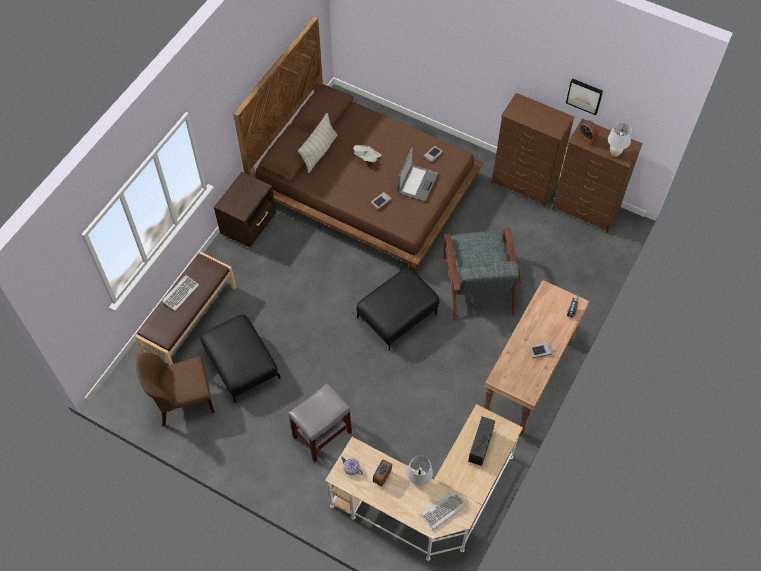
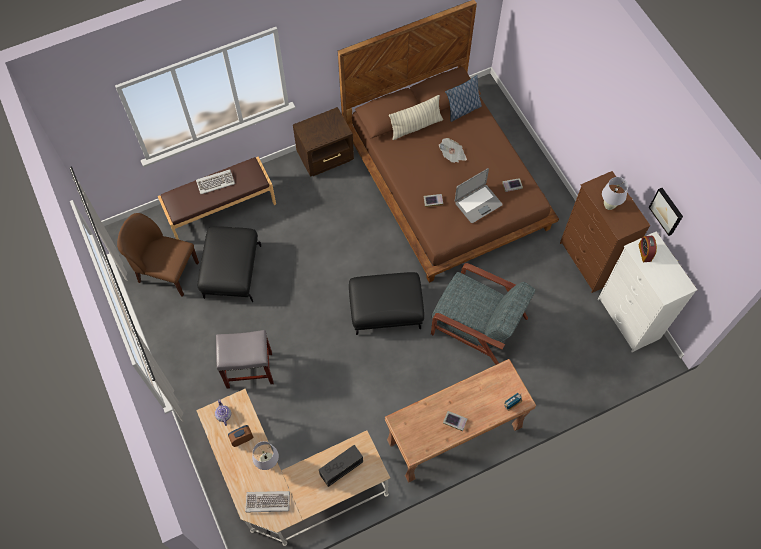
camera: 35 degrees right, 5 degrees up
(347, 118) = (462, 110): none -> pillow
(478, 283) = (477, 325): grey armchair -> grey armchair turned 90 degrees counterclockwise
(585, 211) = (628, 319): brown dresser -> white dresser
(615, 153) = (661, 283): white table lamp -> white table lamp (608, 206)

